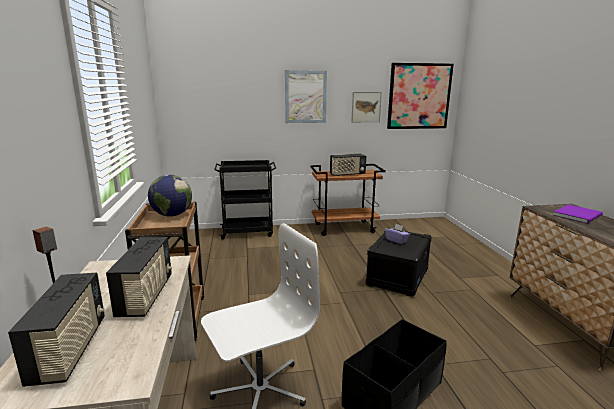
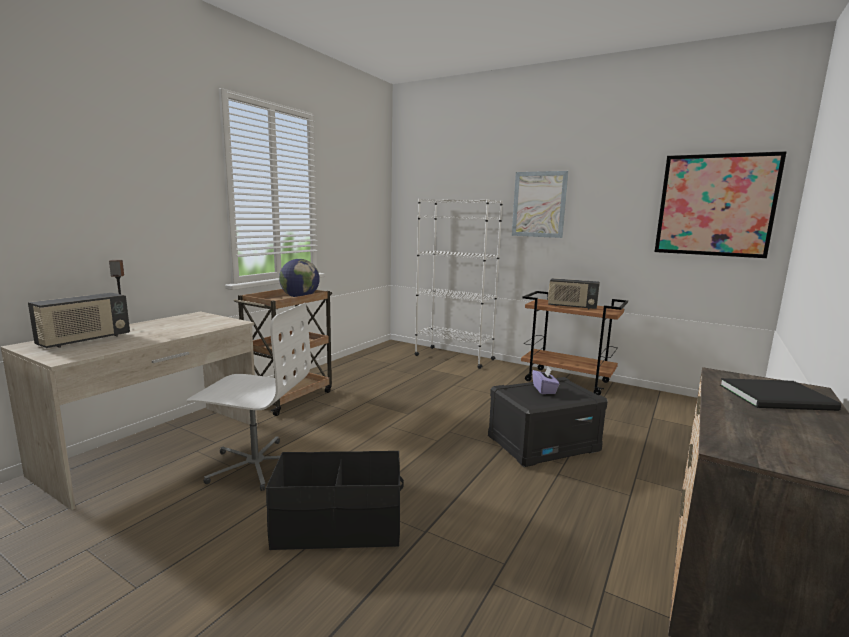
camera: 40 degrees right, 5 degrees down
(146, 296) = (173, 332): radio -> none
(248, 232) = (453, 357): black cart -> white bookcase
(366, 107) = (622, 219): picture -> none
(579, 215) = (779, 398): purple book -> black book

